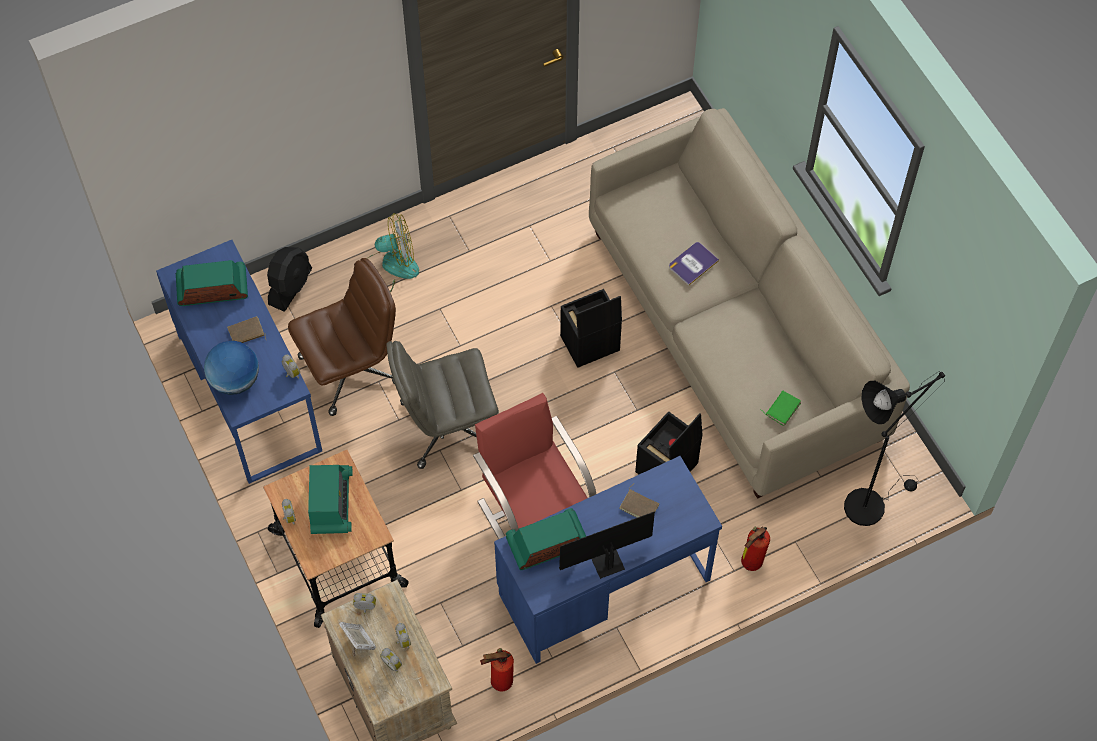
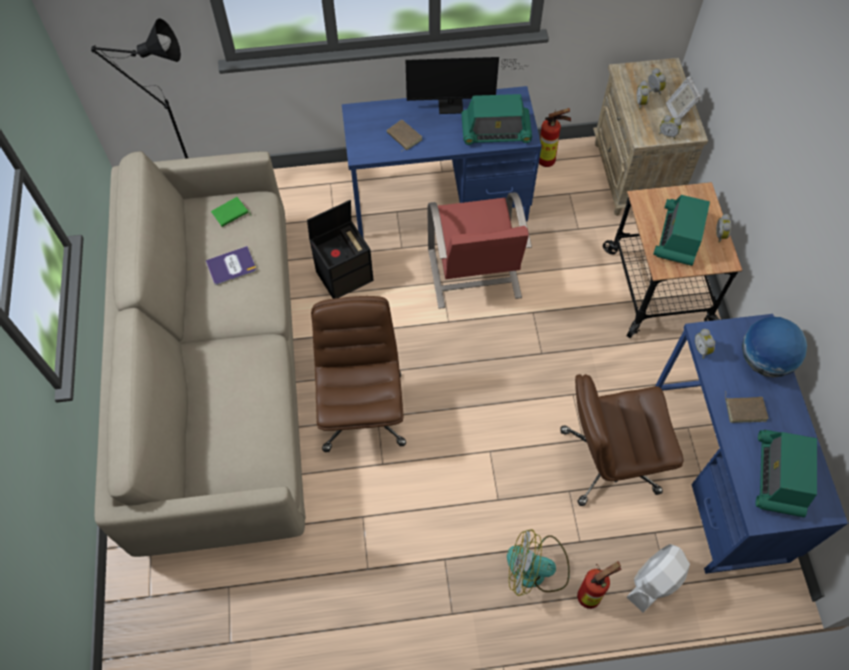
camera: 160 degrees left, 0 degrees up
(212, 289) = (779, 476): radio -> radio turned 90 degrees clockwise
(290, 286) = (654, 582): black fan -> white fan
(447, 426) = (528, 373): grey office chair -> none
(589, 344) = (362, 410): black storage box -> brown office chair
(693, 263) = (233, 376): book -> book (231, 266)
(749, 564) = (316, 184): fire extinguisher -> fire extinguisher (591, 595)

